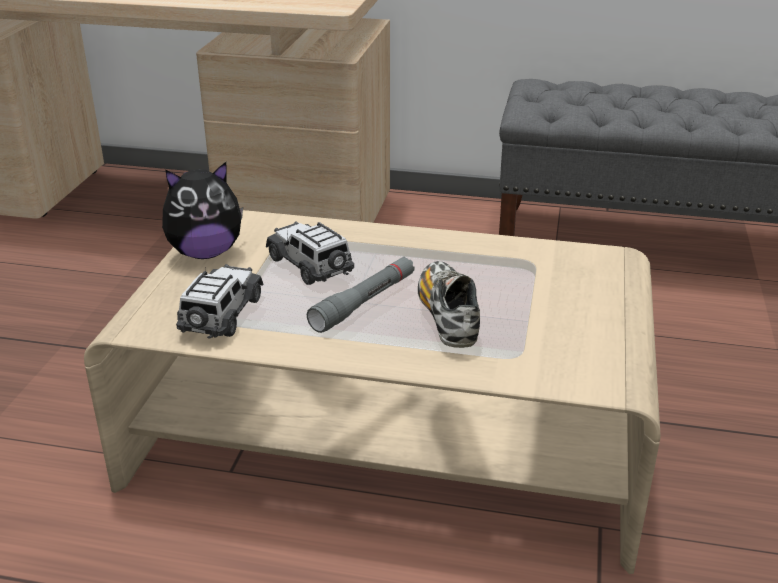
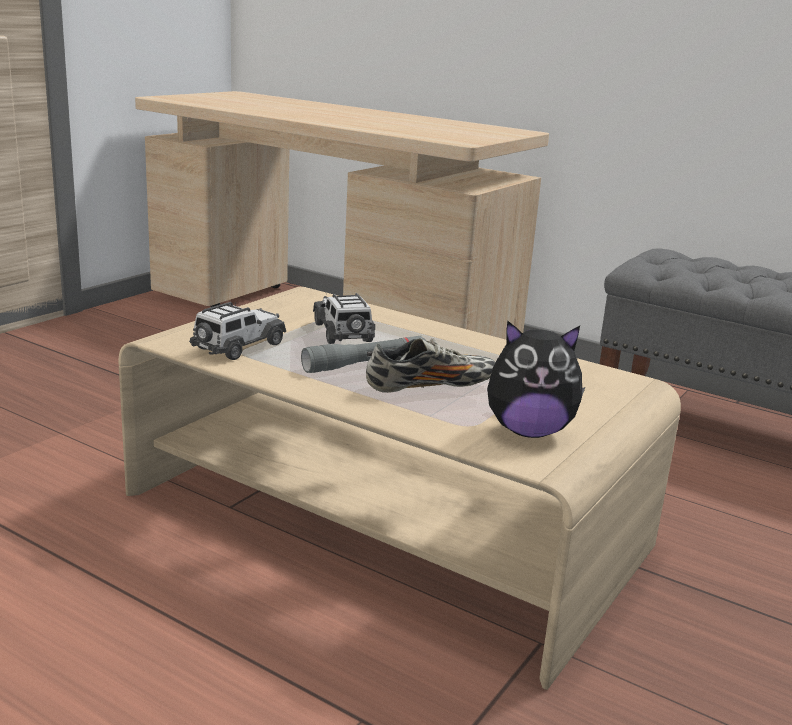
camera: 20 degrees right, 10 degrees down
(205, 253) = (265, 309): plush toy -> plush toy (529, 431)
(447, 317) = (430, 387): shoe -> shoe turned 60 degrees clockwise

